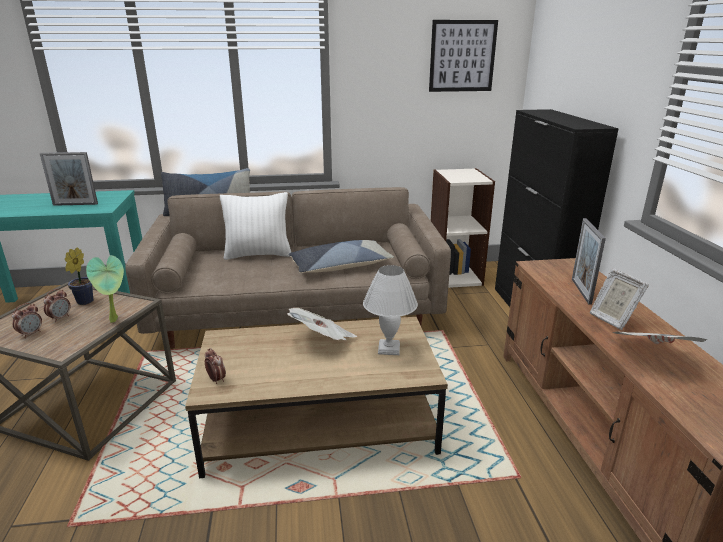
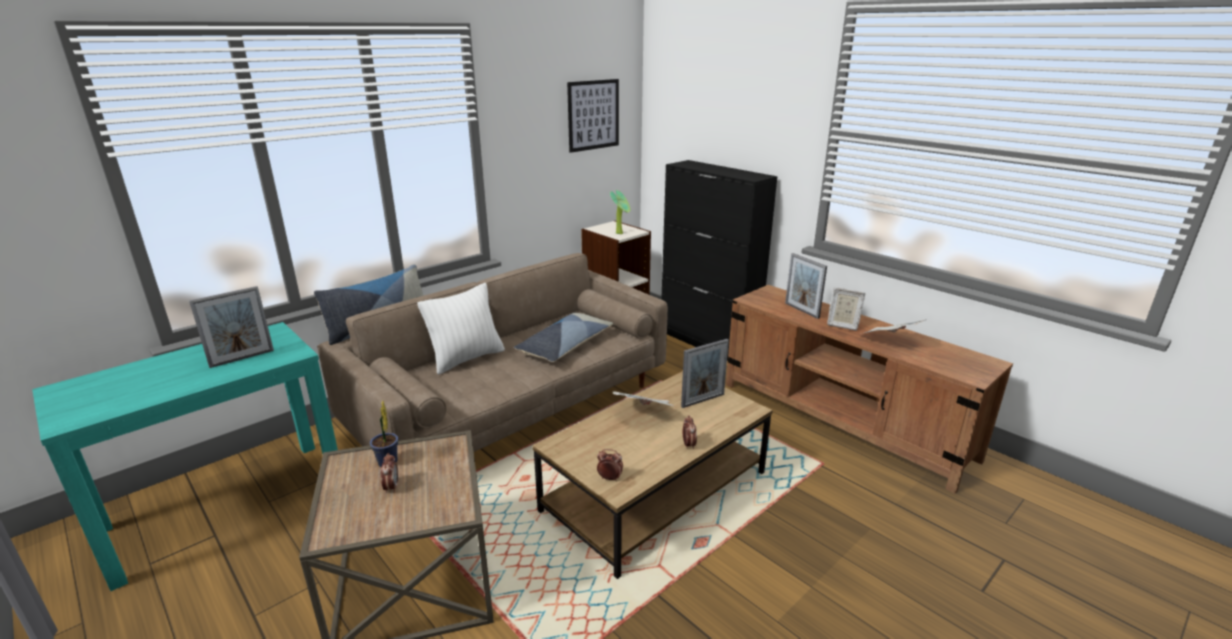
camera: 35 degrees left, 0 degrees up
(31, 333) = (388, 513): alarm clock -> alarm clock (688, 445)
(116, 320) = (460, 465): potted plant -> potted plant (620, 233)
(389, 348) = (703, 400): white table lamp -> picture frame

